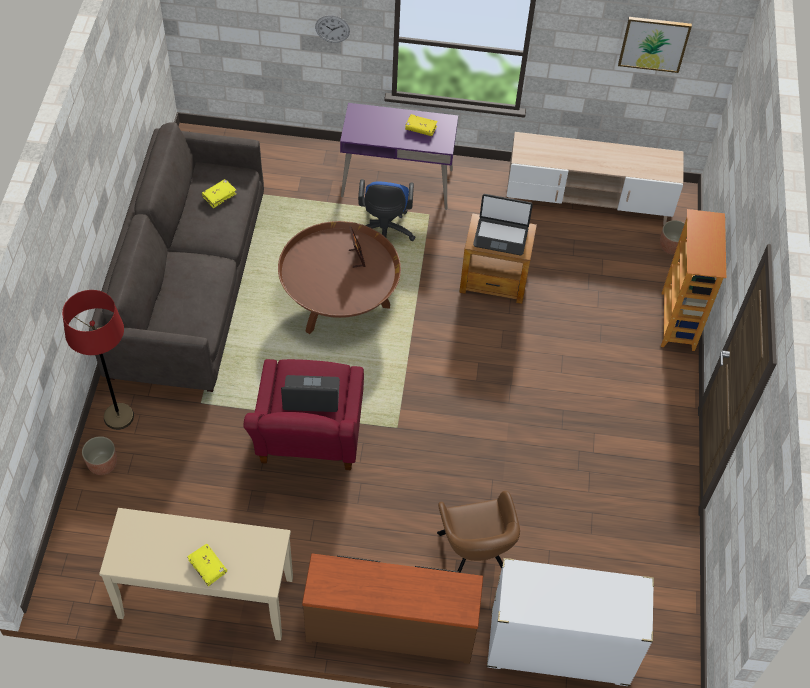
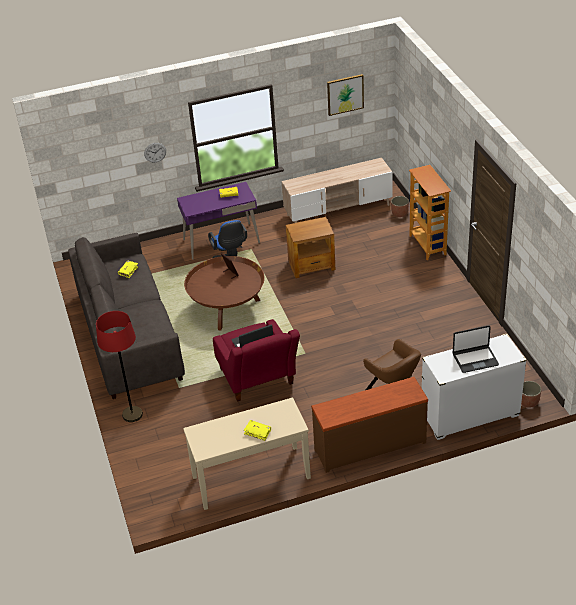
camera: 20 degrees left, 15 degrees down
(102, 464) = (139, 441): planter -> planter (528, 402)
(501, 236) = (309, 229): laptop -> laptop (475, 359)

